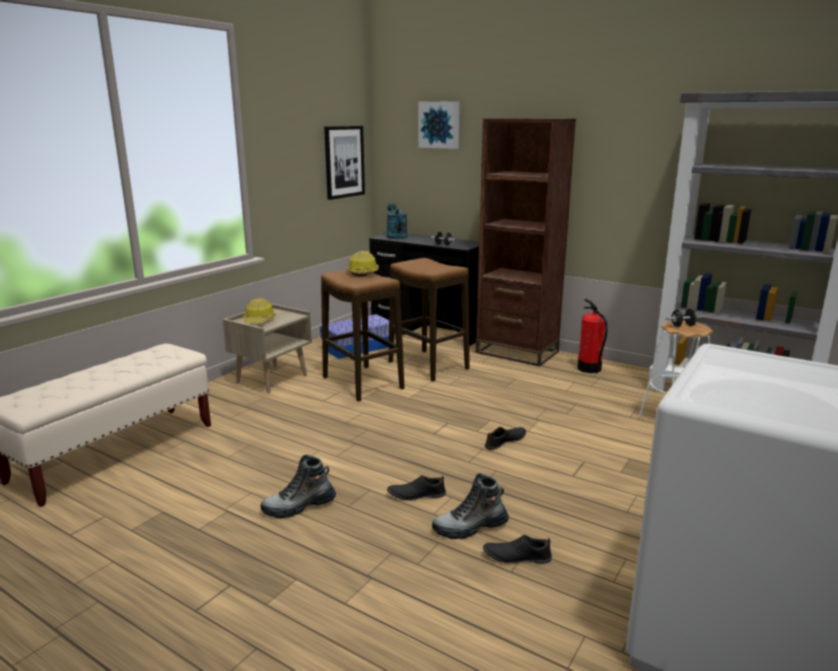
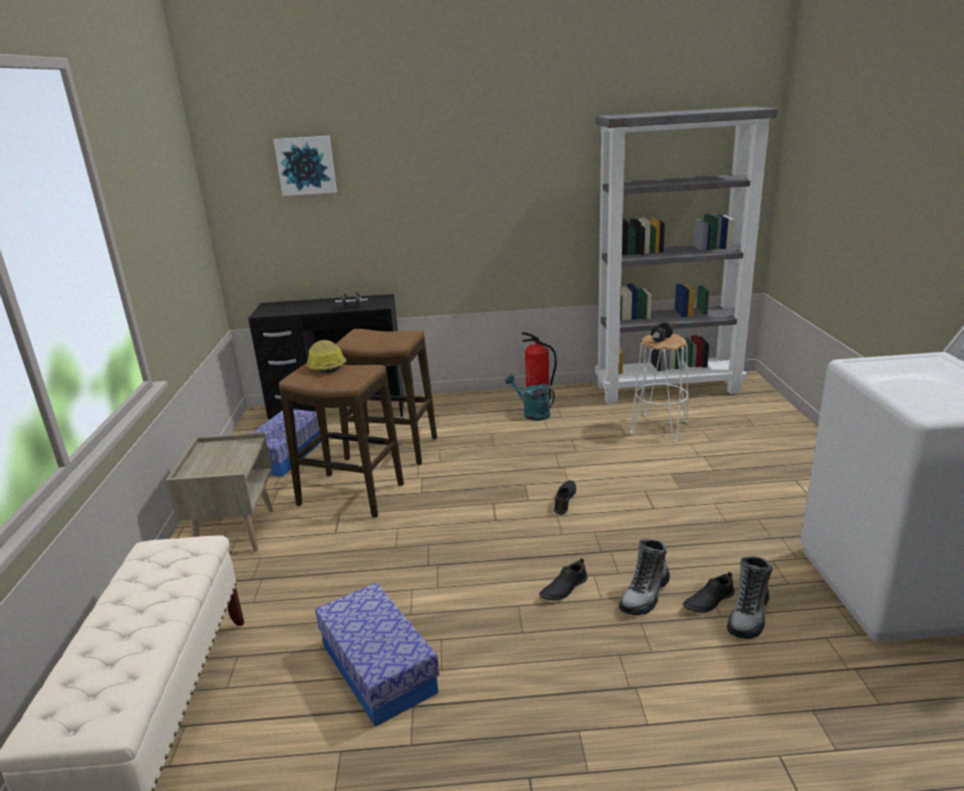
camera: 35 degrees left, 5 degrees up
(239, 482) = (378, 669): none -> storage box
(259, 321) = (214, 465): hard hat -> none
(299, 507) = (478, 659): boot -> boot (748, 615)
(344, 162) = (191, 227): picture -> none
(395, 236) = (275, 308): turquoise watering can -> turquoise watering can (532, 413)
(517, 352) = (456, 404): brown bookcase -> none

